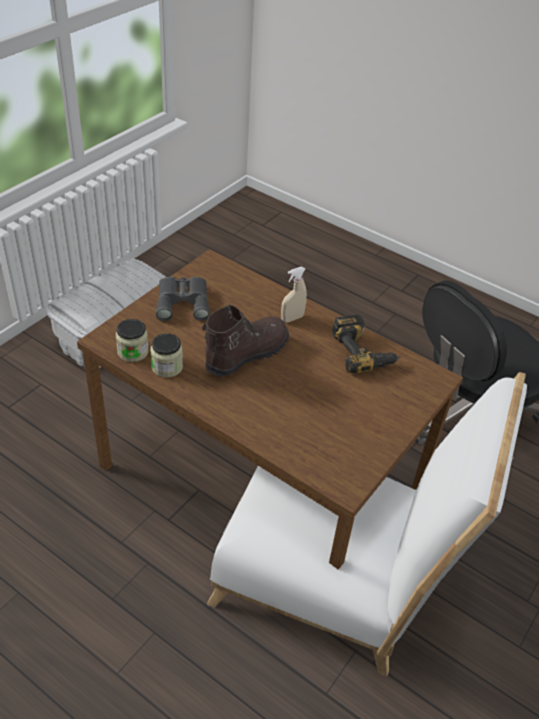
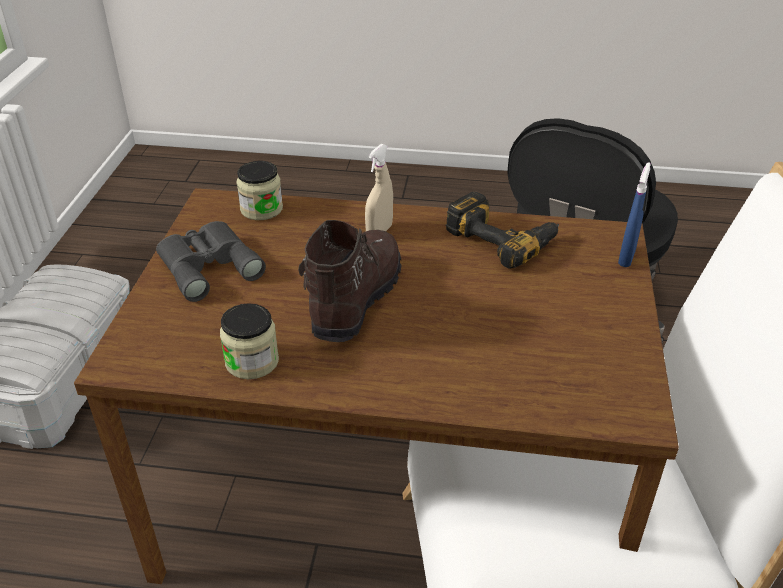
camera: 25 degrees left, 5 degrees down
(133, 352) = (181, 362): jar -> jar (261, 209)
(429, 395) = (626, 257): none -> blue spray bottle

